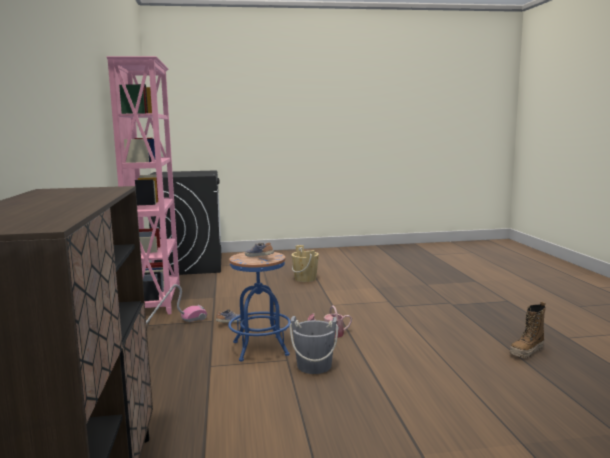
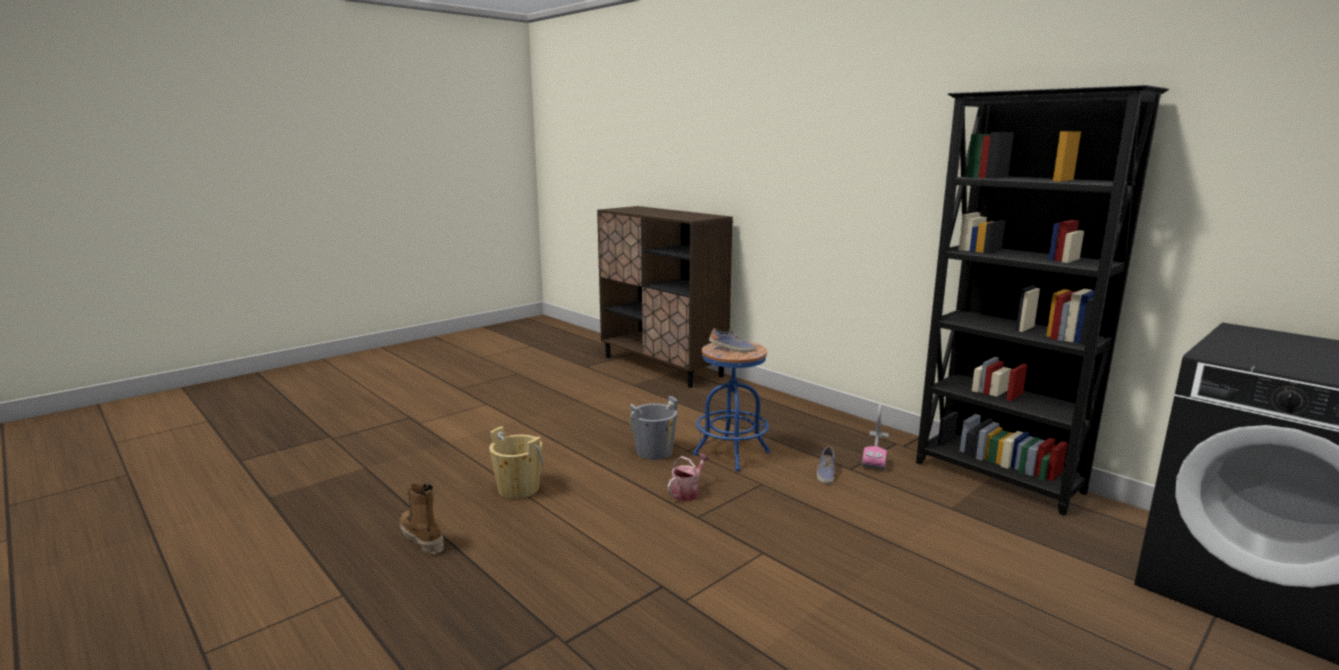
camera: 145 degrees right, 5 degrees up
(157, 299) = (998, 478): pink bookcase -> black bookcase
(305, 279) = (946, 629): beige bucket -> beige bucket (518, 489)
(527, 352) = (422, 539): boot -> boot turned 60 degrees counterclockwise

